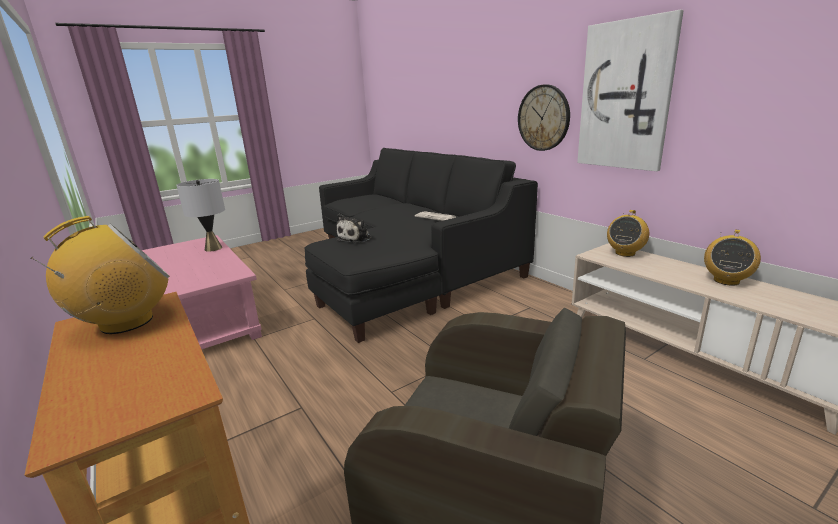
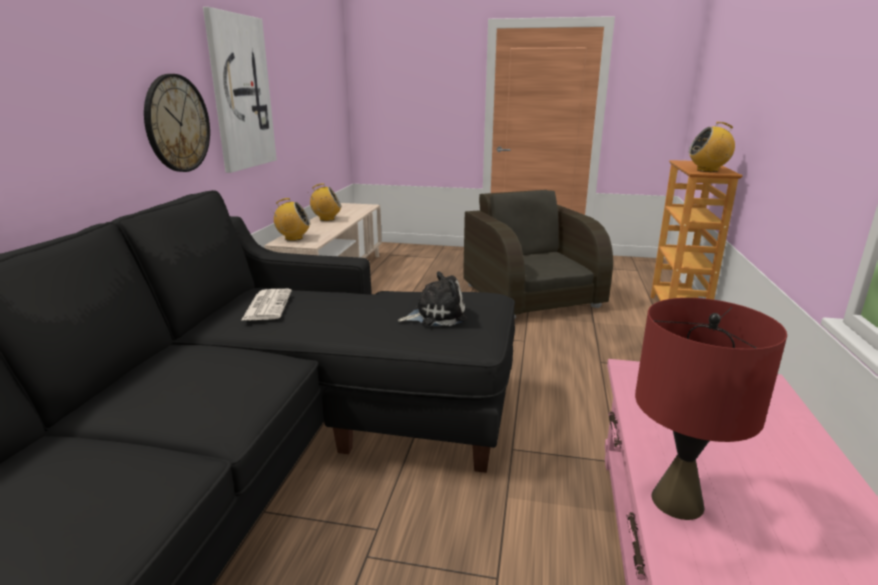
camera: 135 degrees left, 0 degrees up
(213, 248) = (676, 501): grey table lamp -> red table lamp

